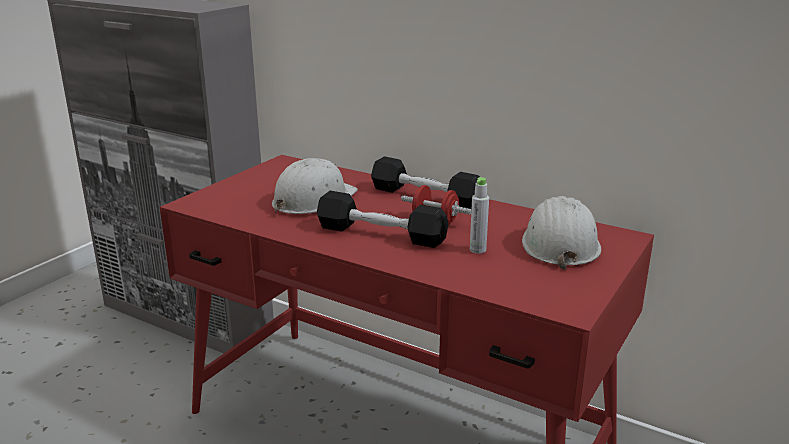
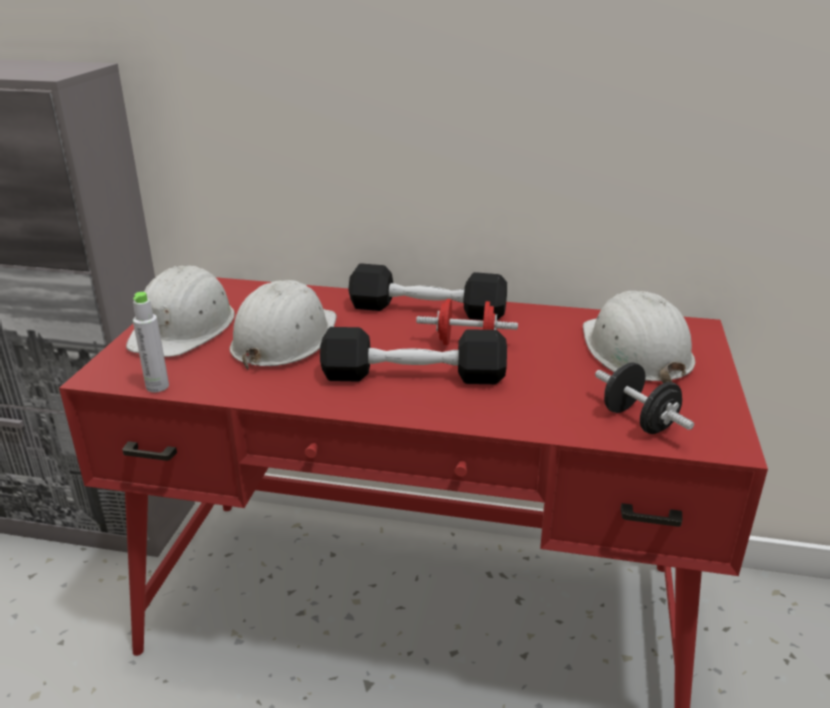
camera: 20 degrees left, 5 degrees up
(255, 184) = (184, 327): none -> white hard hat
(477, 250) = (550, 377): grey bottle -> grey bottle (157, 386)
(518, 286) = (638, 421): none -> black dumbbell

